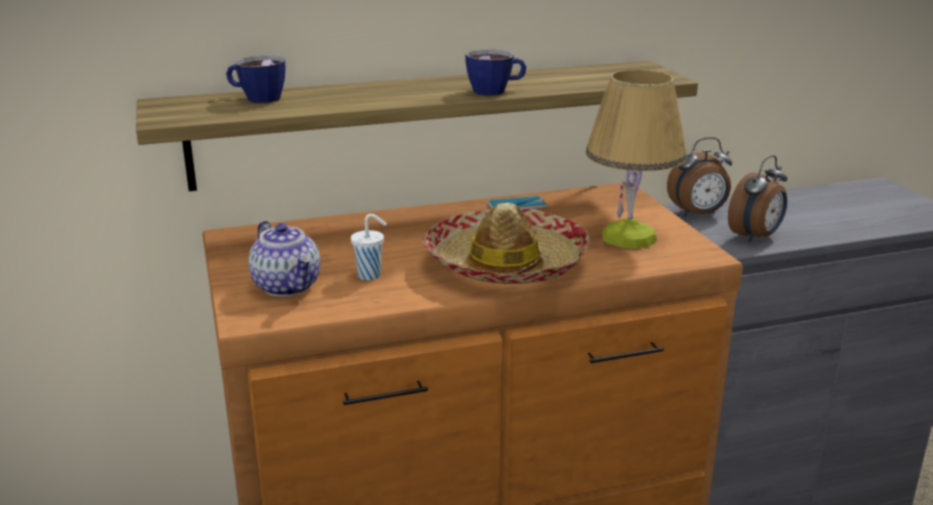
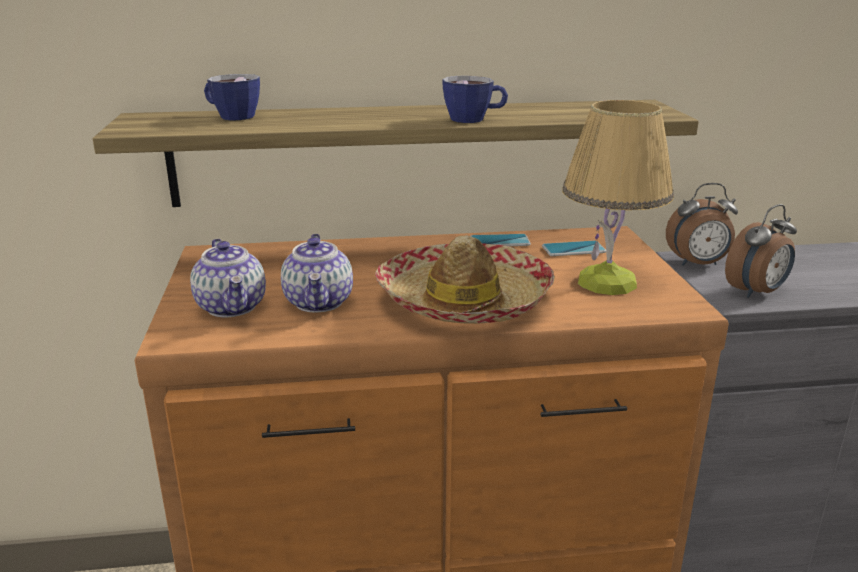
camera: 10 degrees right, 0 degrees up
(370, 275) = (319, 302): white cup -> teapot
(588, 208) = (573, 249): none -> phone

